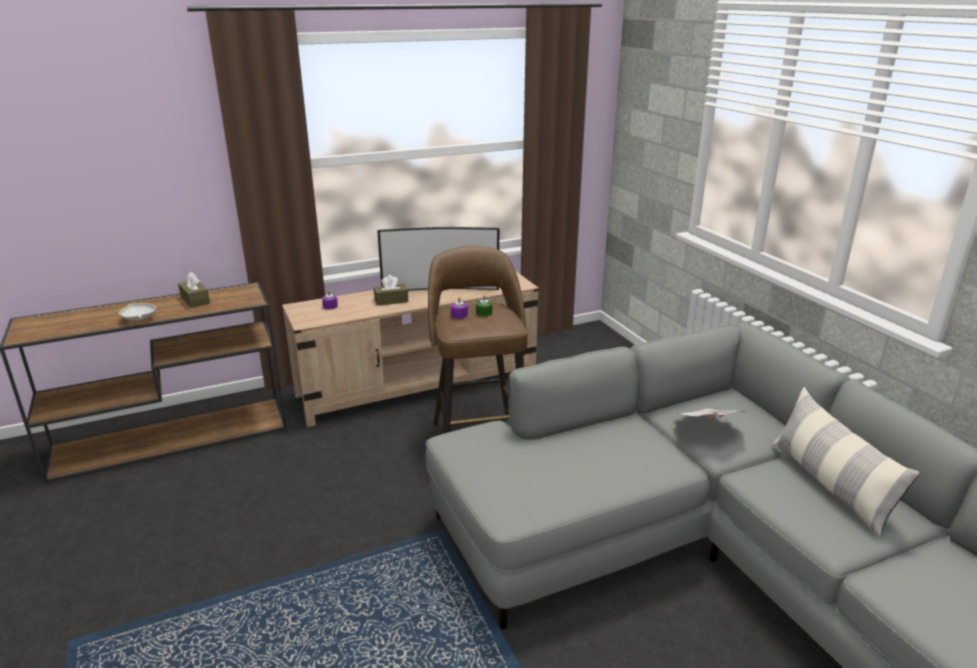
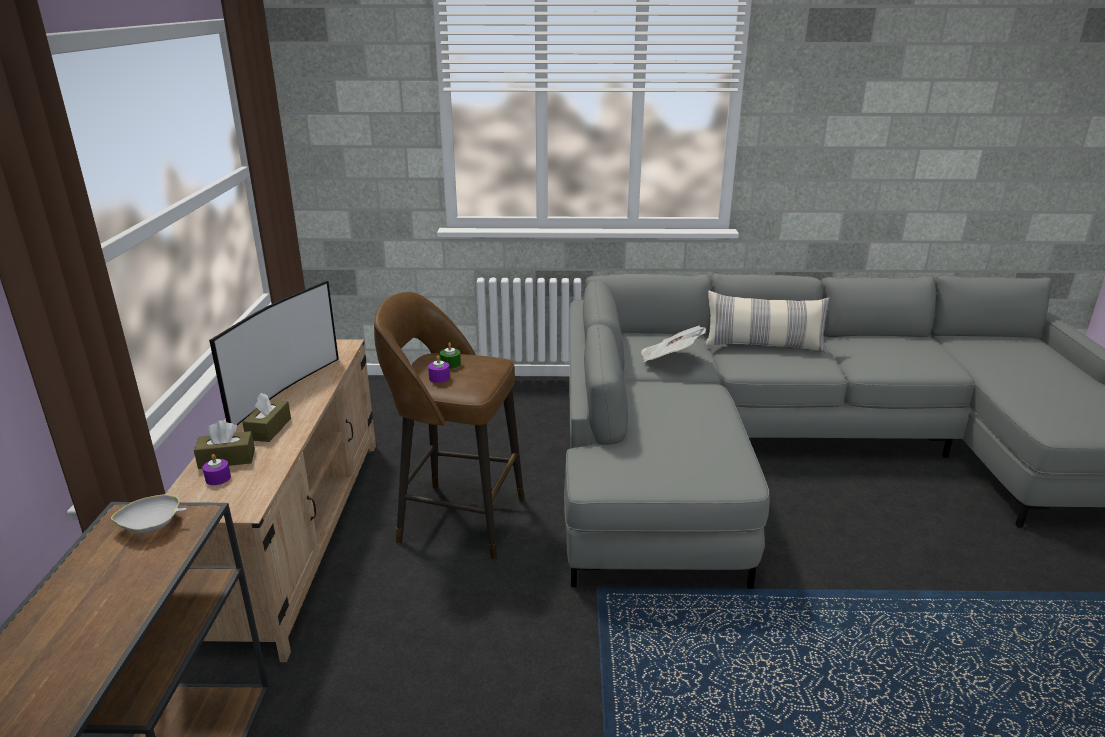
camera: 65 degrees left, 0 degrees up
(139, 319) = (91, 659): white bowl -> white bowl (152, 525)
(195, 300) = (95, 579): brown tissue box -> brown tissue box (227, 459)

